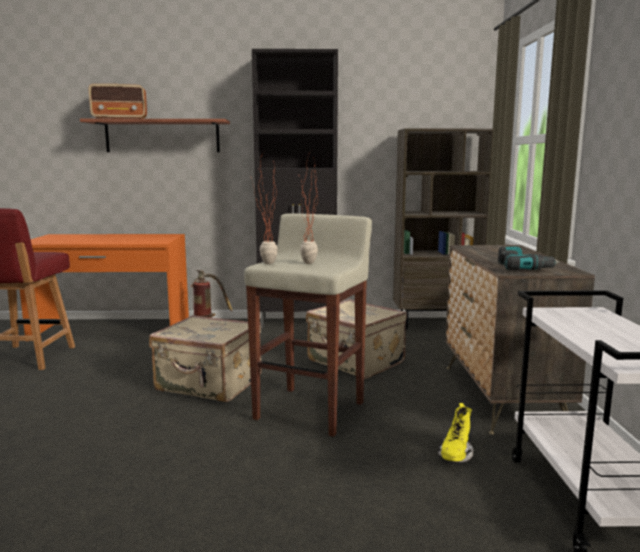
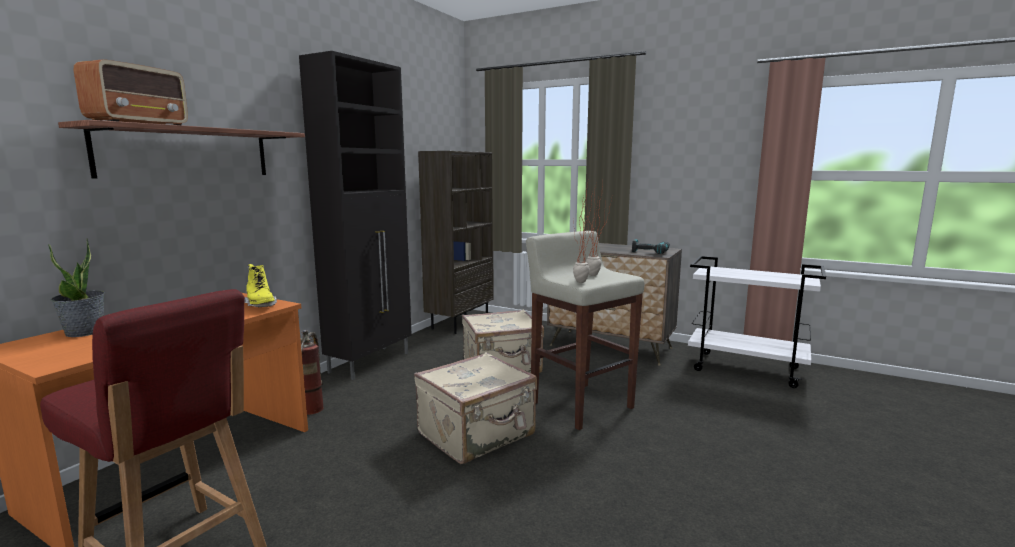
camera: 60 degrees left, 0 degrees up
(80, 236) = (85, 332): none -> potted plant
(455, 455) = (682, 381): yellow boot -> yellow boot (260, 306)

